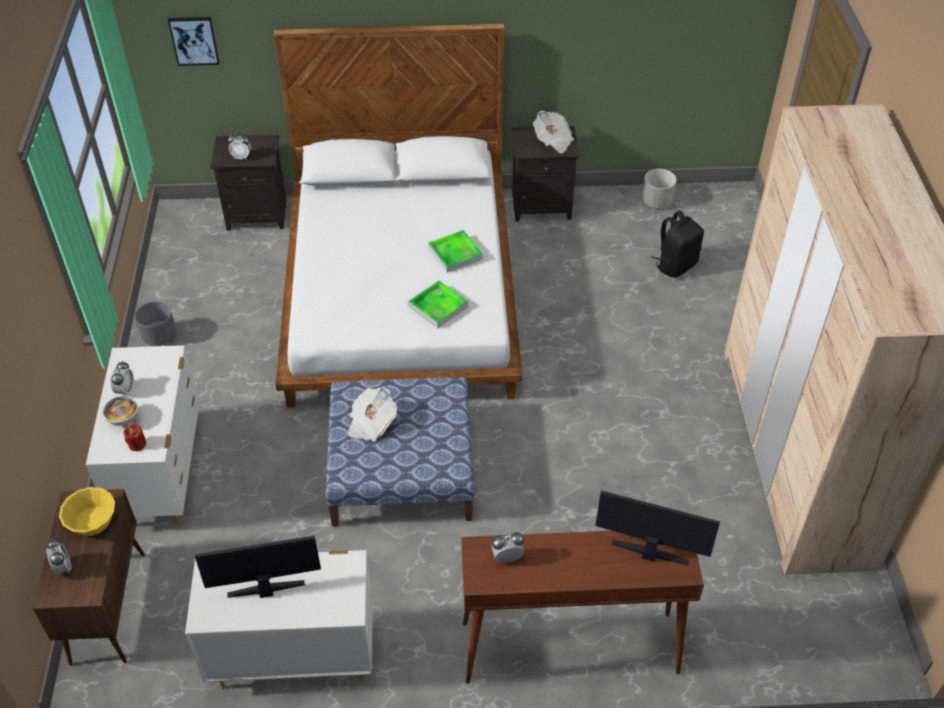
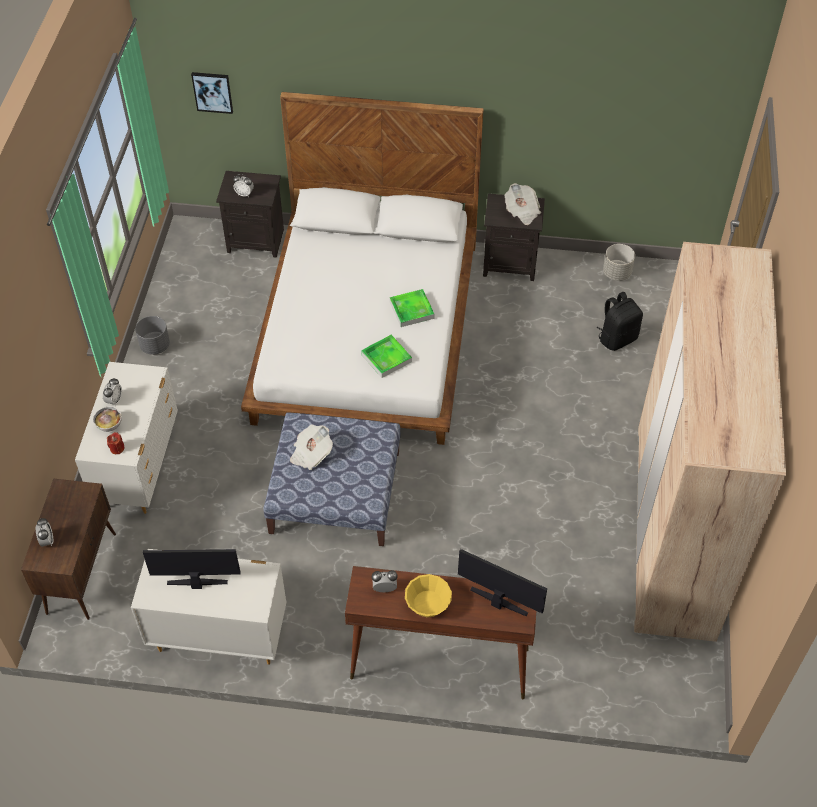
camera: 10 degrees right, 5 degrees up
(92, 520) = (74, 506): yellow bowl -> yellow bowl (428, 603)

